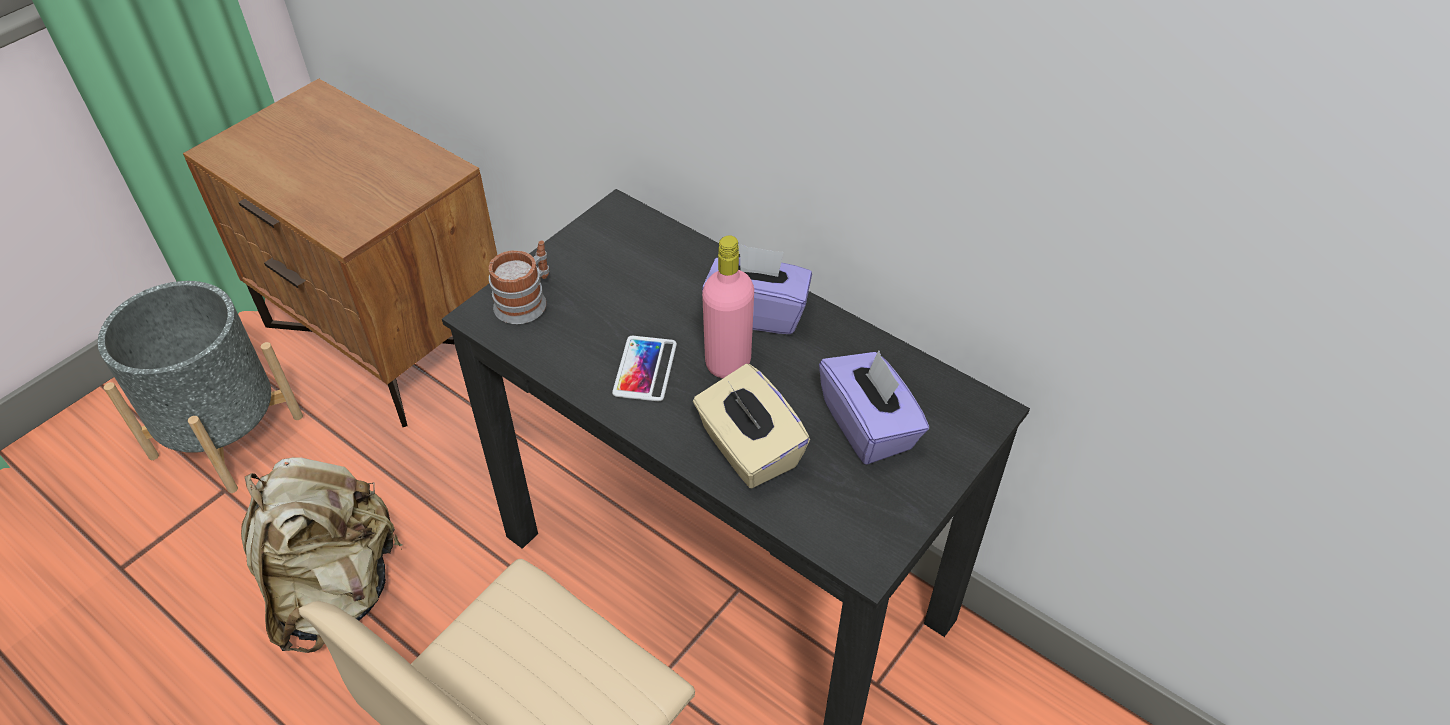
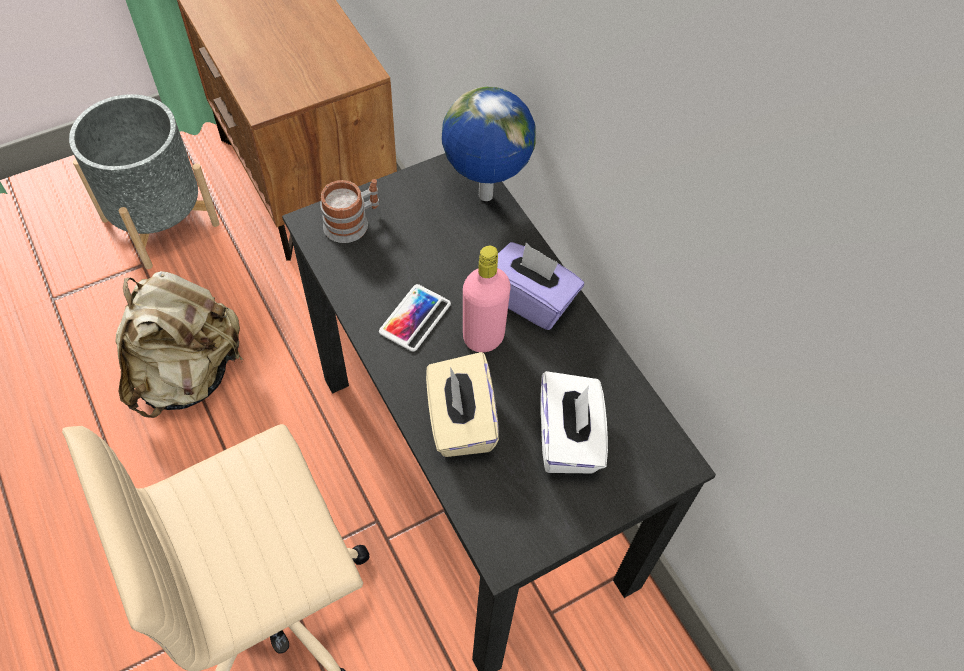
camera: 20 degrees right, 10 degrees up
(657, 234) = (485, 197): none -> globe
(869, 426) = (569, 438): purple tissue box -> white tissue box

